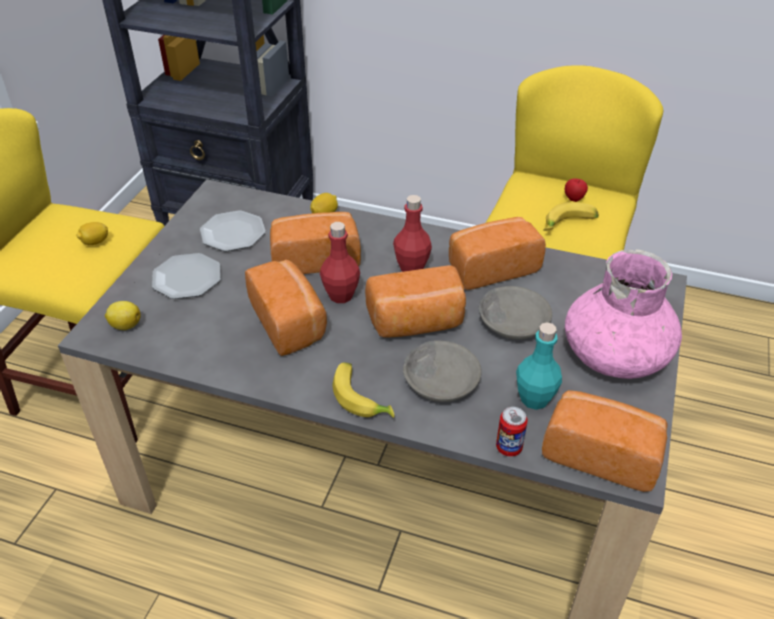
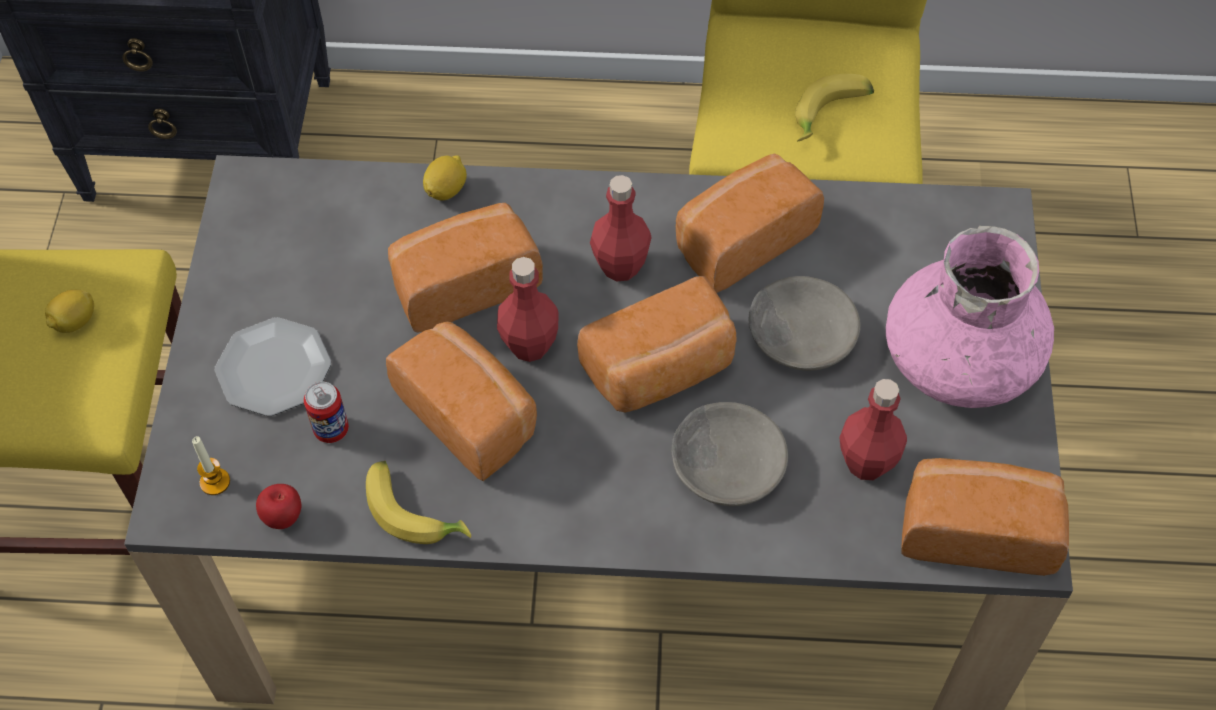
camera: 15 degrees left, 15 degrees up
(125, 325) = (215, 482): lemon -> candle
(232, 233) = (310, 262): plate -> none
(362, 397) = (625, 521): banana -> banana (415, 510)
(509, 447) = (852, 551): can -> can (331, 429)
(534, 399) = (866, 463): turquoise bottle -> red bottle
(574, 199) = (826, 59): apple -> apple (284, 517)

